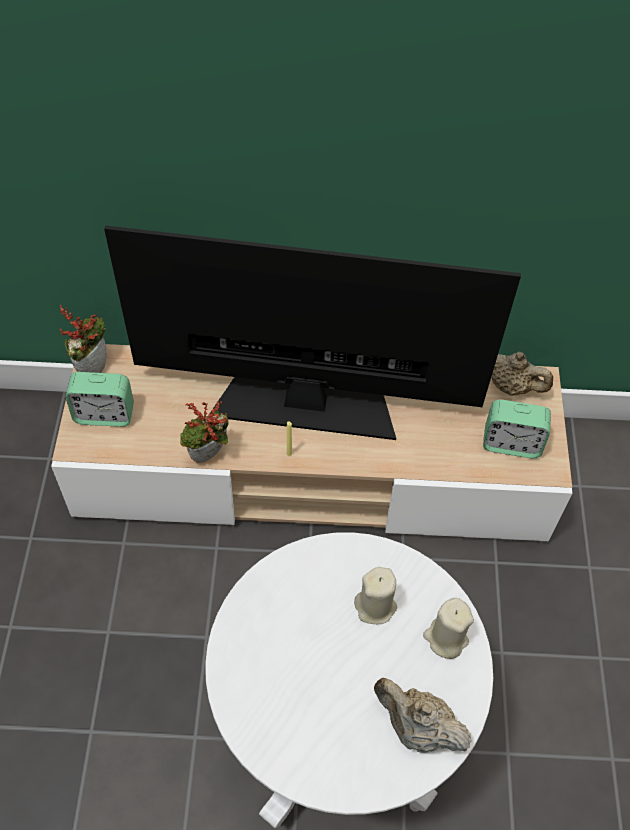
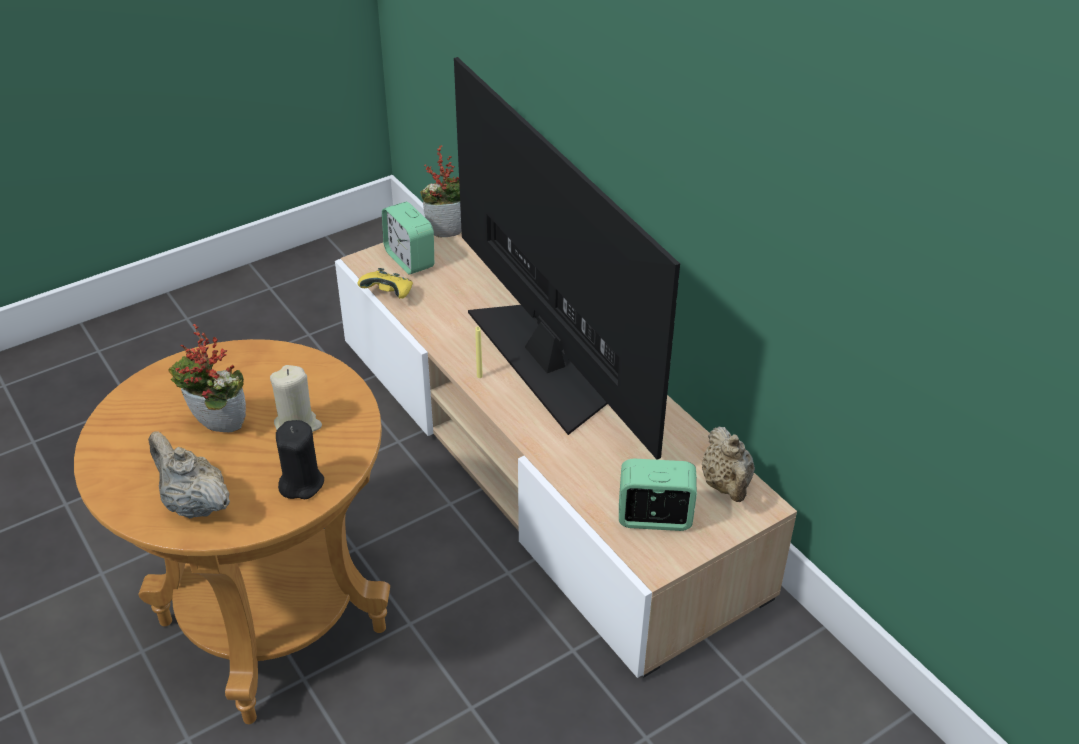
camera: 55 degrees right, 15 degrees down
(136, 454) = (389, 295): none -> yellow game controller
(209, 458) = (426, 333): potted plant -> potted plant (217, 429)
(337, 742) = (272, 625): white side table -> brown side table
(416, 727) = (194, 504): beige teapot -> beige teapot turned 45 degrees counterclockwise
(445, 638) = (301, 483): beige candle -> black candle
(511, 443) = (654, 518): alarm clock -> alarm clock turned 120 degrees clockwise

